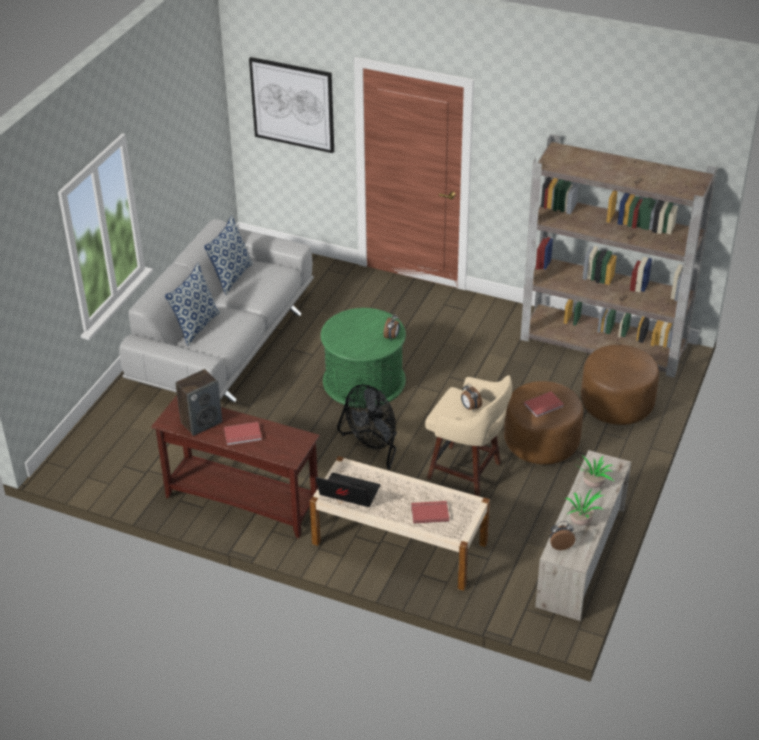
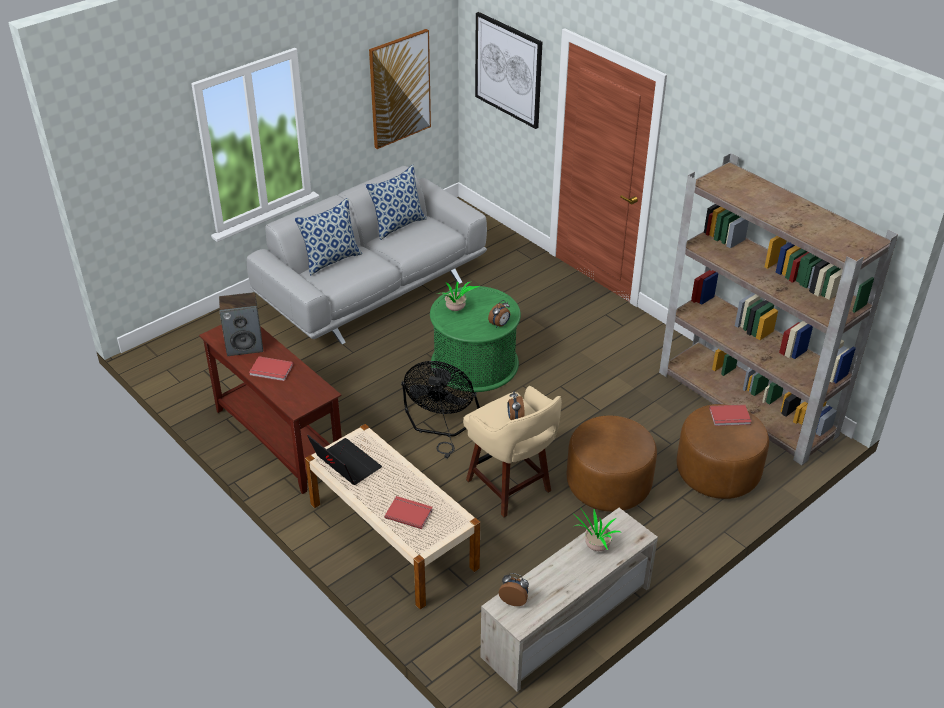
camera: 25 degrees right, 0 degrees up
(193, 147) = (399, 89): none -> picture
(374, 443) = (440, 427): black fan -> black fan turned 120 degrees clockwise
(544, 406) = (609, 445): red book -> red book (730, 417)
(582, 523) = (555, 584): potted plant -> potted plant (456, 310)

